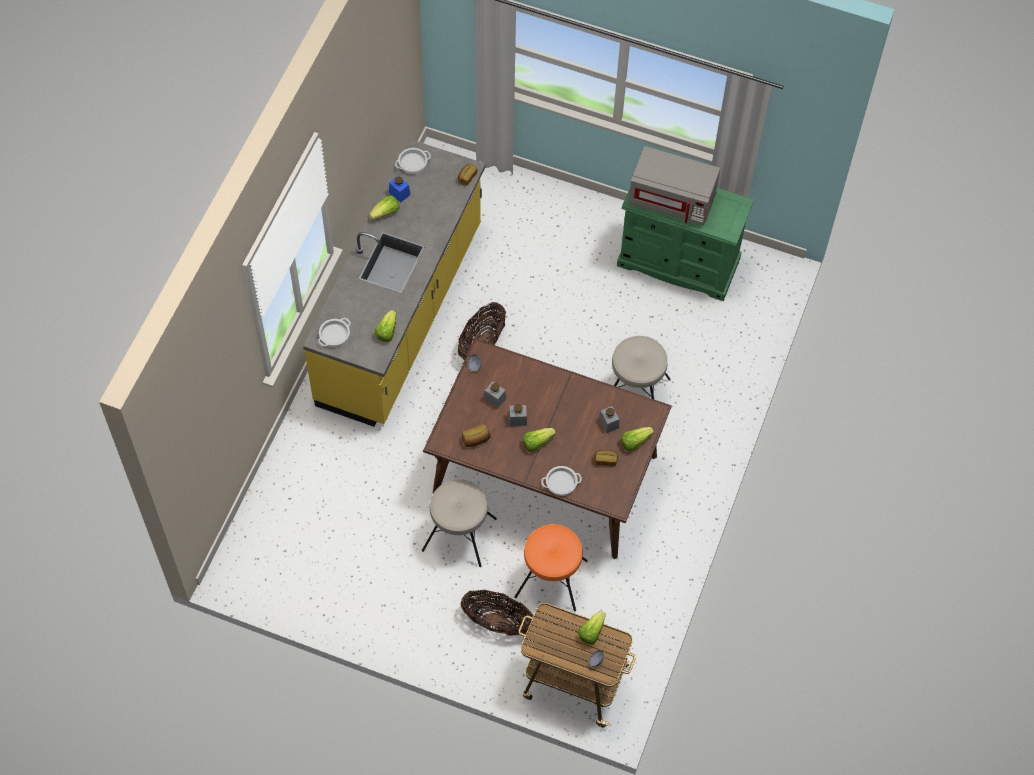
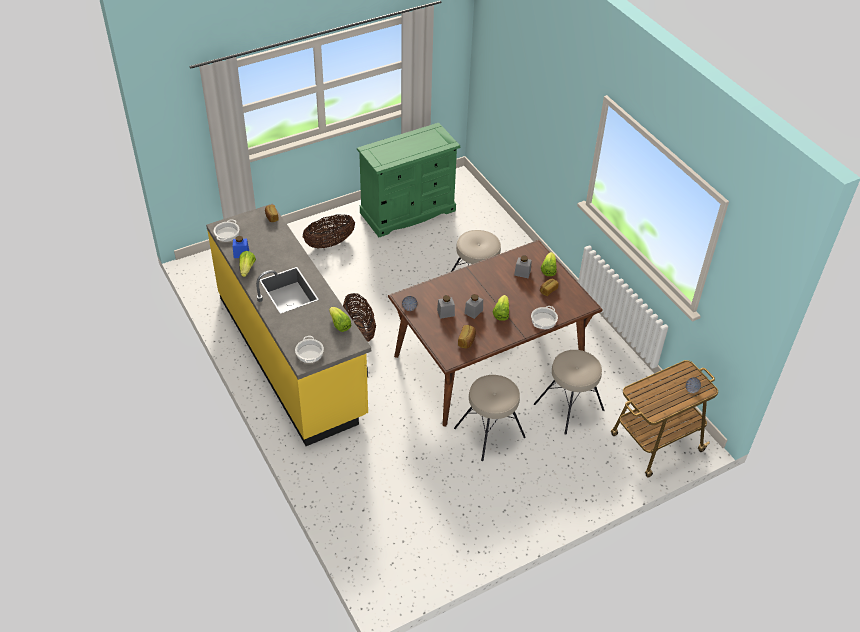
camera: 50 degrees left, 15 degrees down
(497, 622) = (575, 455): basket -> basket (329, 243)
(551, 579) = (569, 407): orange stool -> beige stool
(591, 632) = (668, 377): lettuce -> none
(672, 200) = (398, 150): grey microwave -> none

